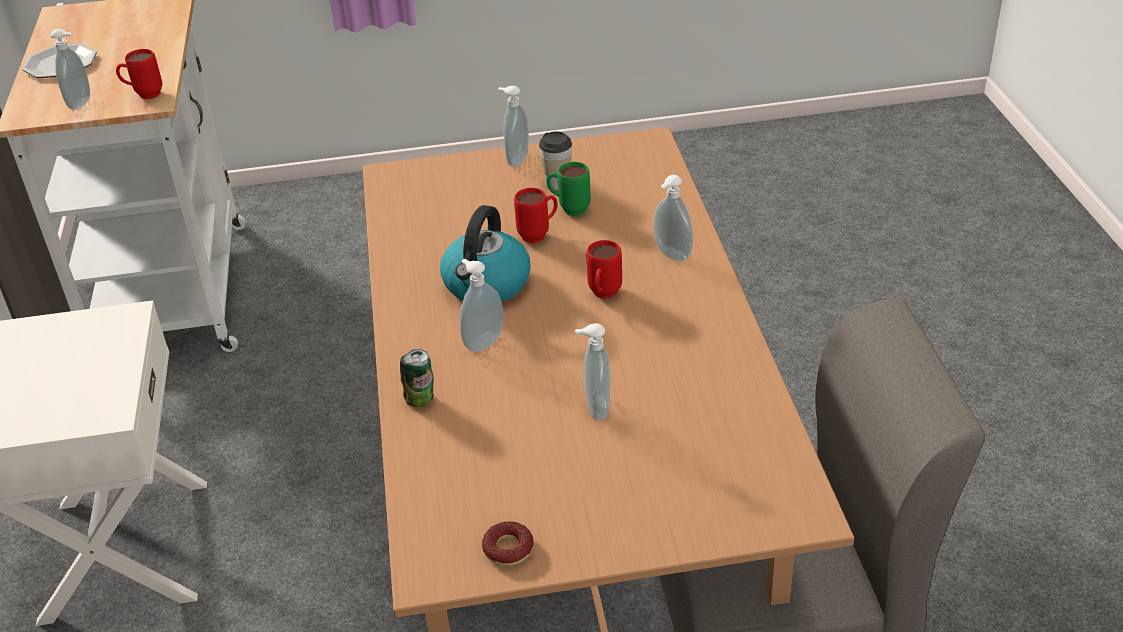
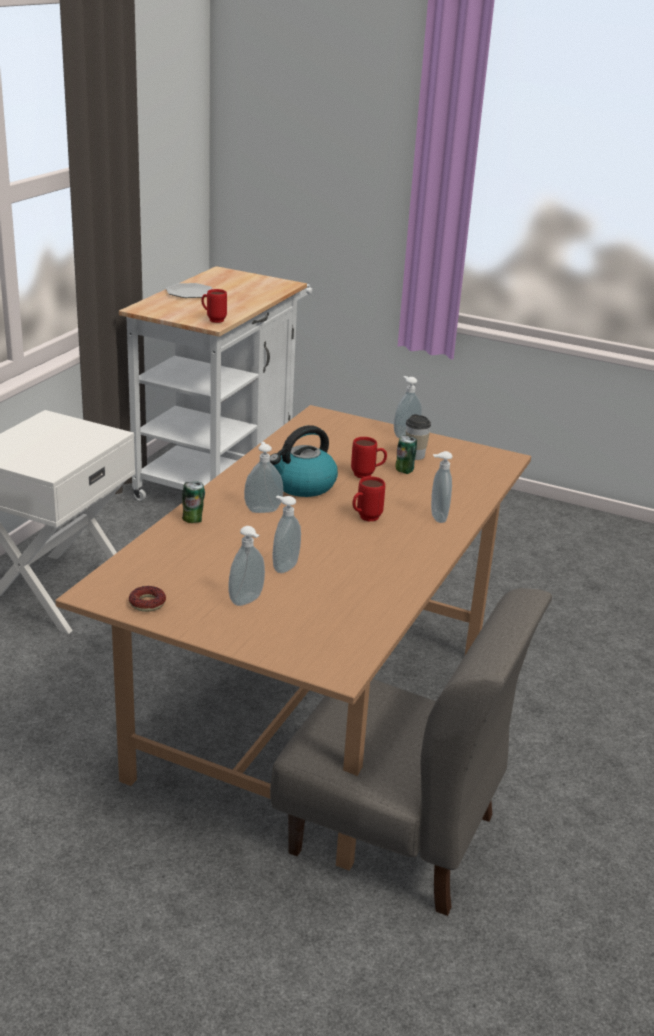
camera: 30 degrees right, 10 degrees down
(82, 103) = (176, 313): soap dispenser -> soap dispenser (247, 601)
(569, 209) = (404, 470): green mug -> can

